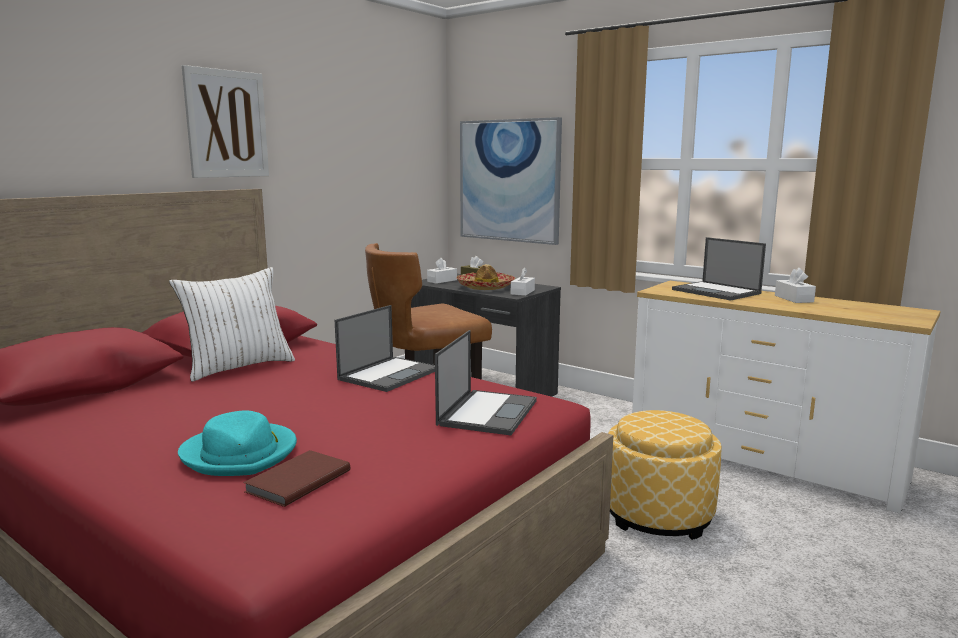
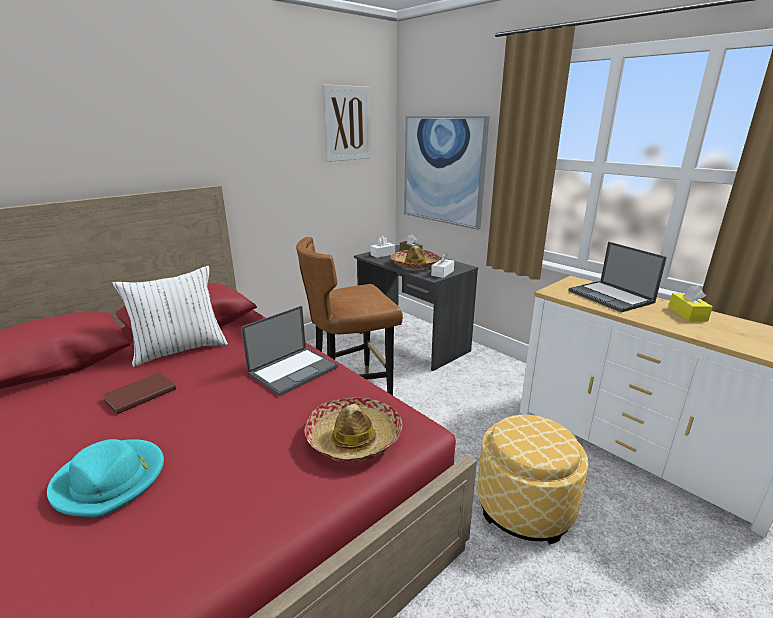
camera: 10 degrees right, 10 degrees up
(227, 124) = (187, 131): picture -> picture (347, 123)
(296, 481) = (132, 534): brown book -> brown book (139, 394)
(488, 412) = (354, 438): laptop -> hat
(793, 299) = (687, 314): white tissue box -> yellow tissue box

